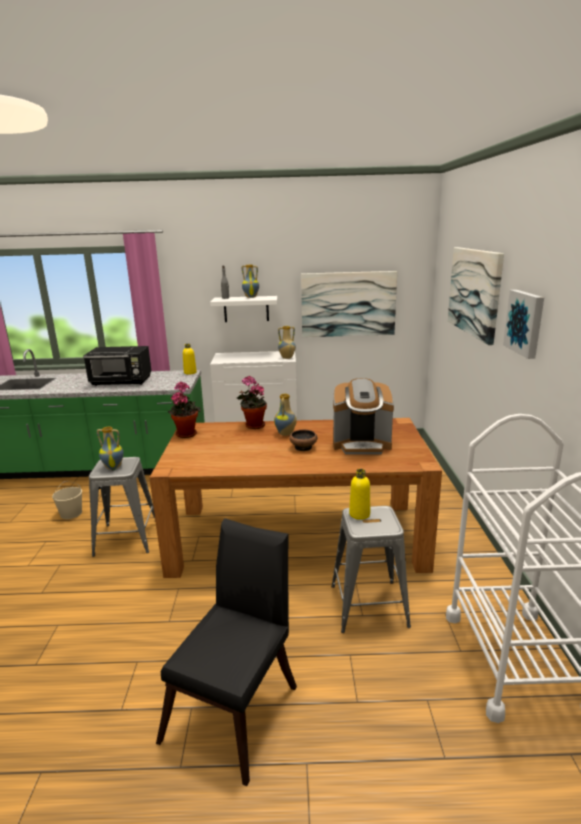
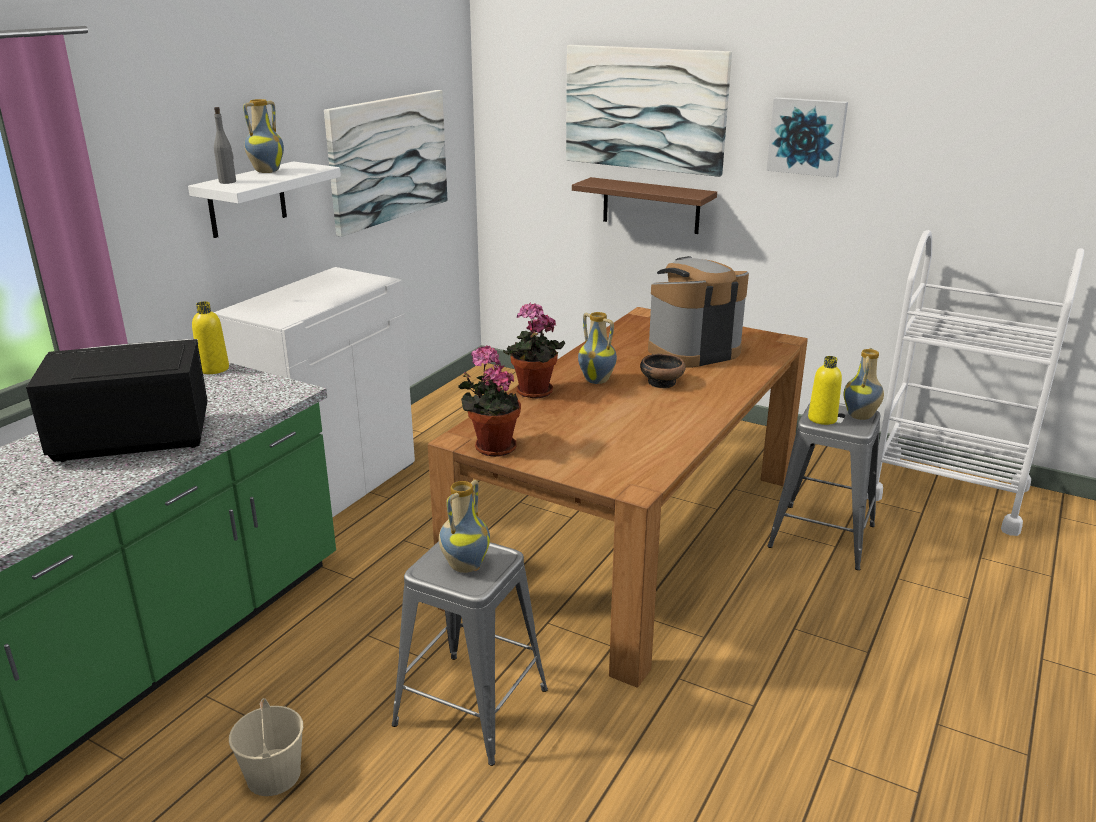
camera: 60 degrees left, 5 degrees up
(122, 382) = (131, 439): black microwave -> black microwave turned 135 degrees counterclockwise
(237, 706) = (947, 684): black chair -> none
(287, 358) = (371, 279): vase -> vase (861, 416)
(361, 444) = (693, 351): coffee machine -> coffee machine turned 150 degrees counterclockwise
(470, 359) = (651, 205): none -> brown shelf

